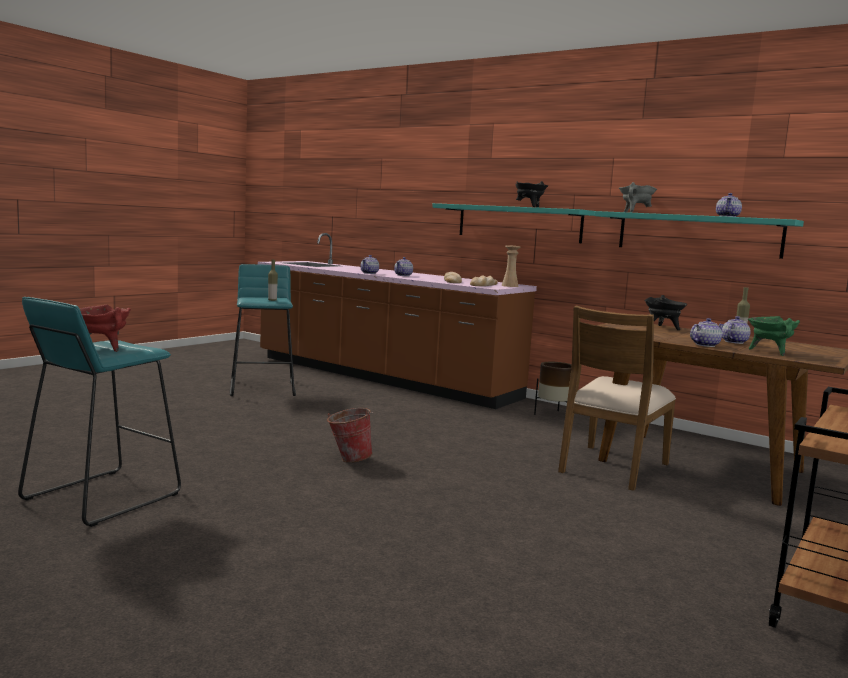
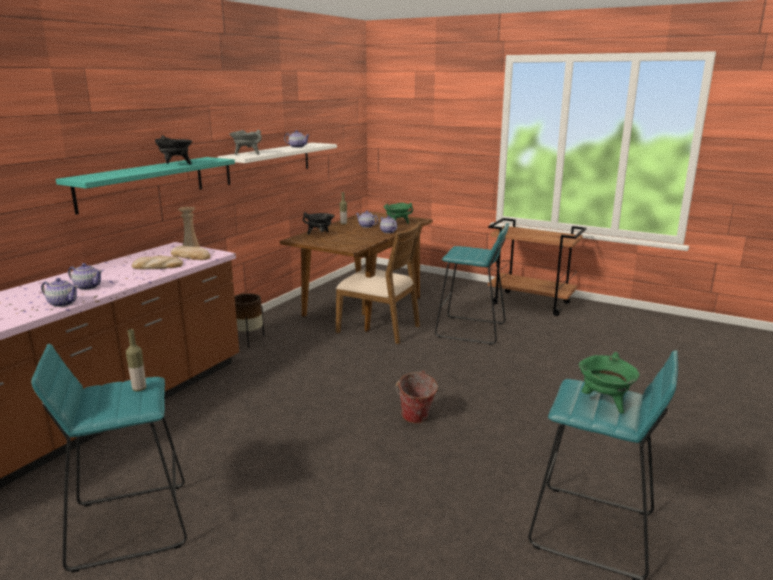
camera: 95 degrees left, 10 degrees up
(102, 348) = (605, 403): red cooking pot -> green cooking pot
(629, 522) = (471, 330): none -> turquoise stool
(698, 234) = (270, 162): turquoise shelf -> white shelf

